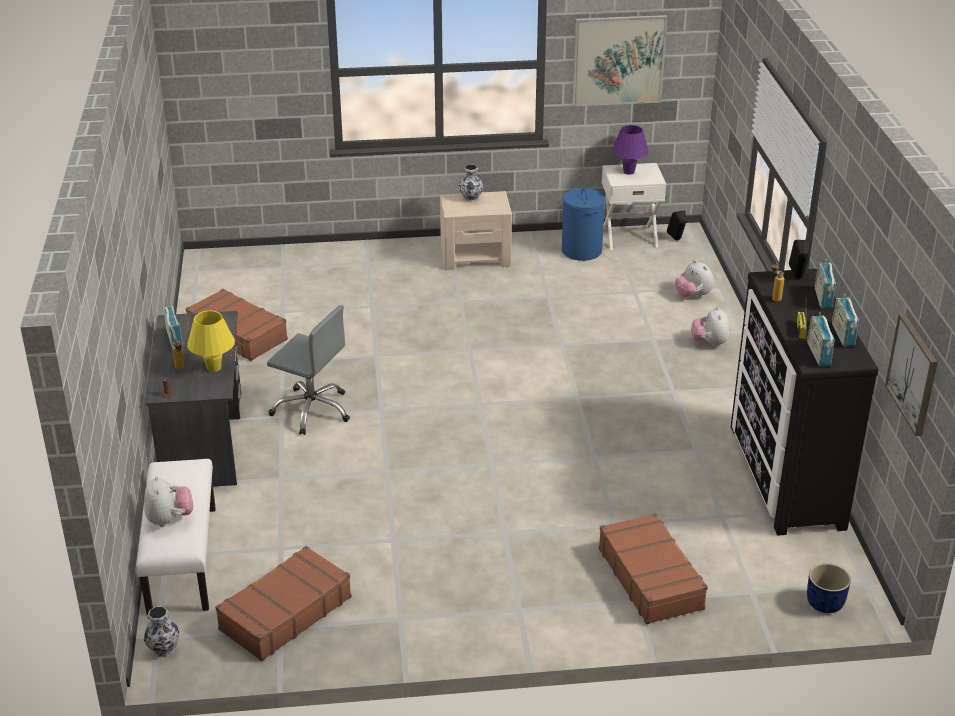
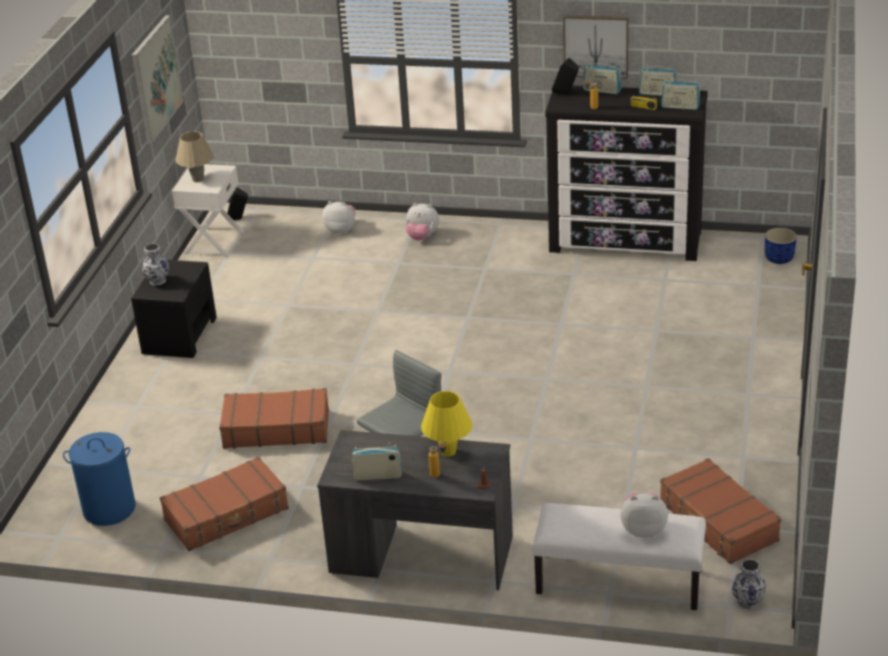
camera: 70 degrees left, 0 degrees up
(476, 256) = (180, 335): beige nightstand -> black nightstand
(581, 250) = (217, 272): blue laundry basket -> blue laundry basket (109, 509)
(629, 172) = (198, 179): purple table lamp -> beige table lamp
(651, 578) = (729, 325): brown suitcase -> brown suitcase (276, 428)
(693, 296) = (341, 230): plush toy -> plush toy turned 150 degrees counterclockwise
(913, 374) = (759, 64): picture -> picture (596, 46)

